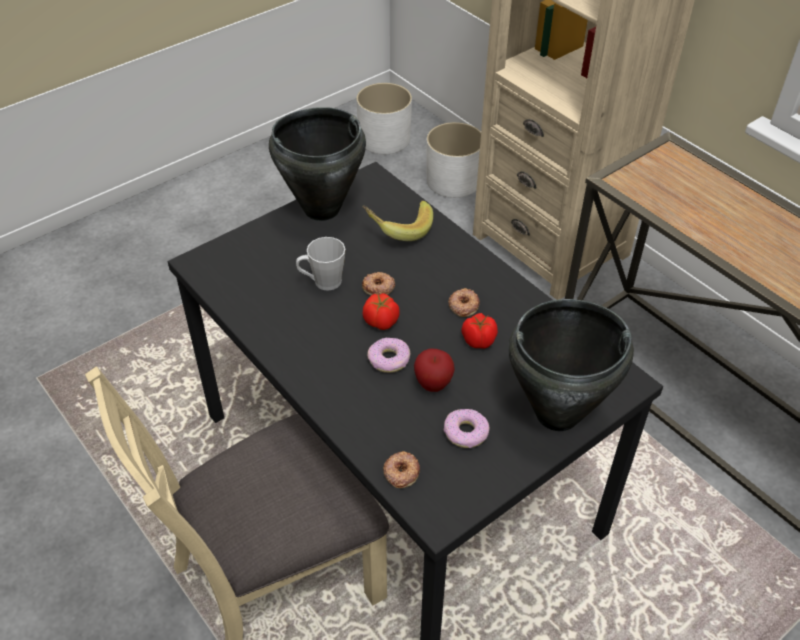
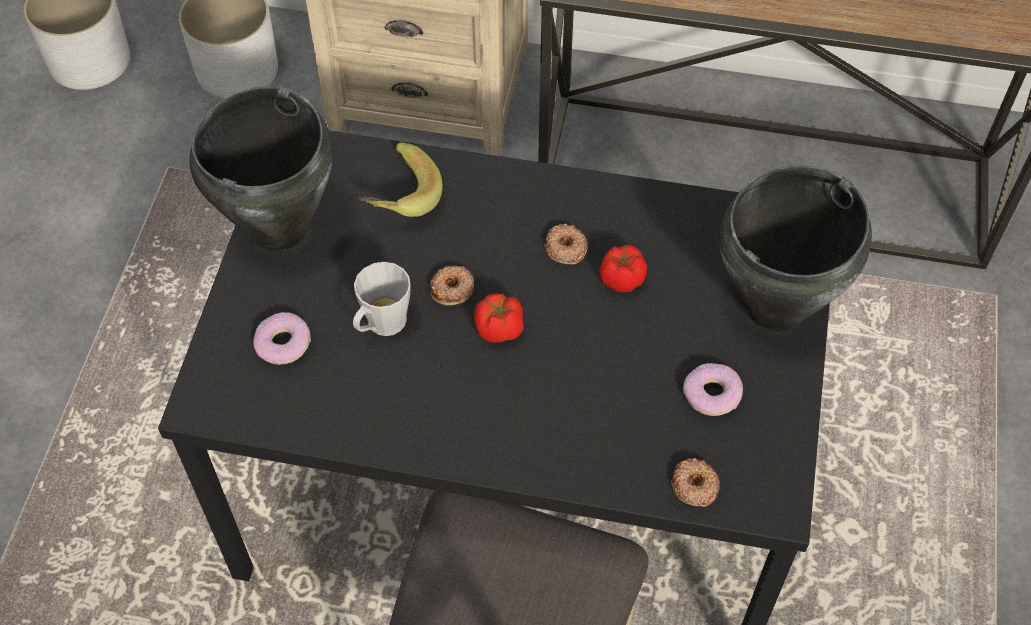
camera: 40 degrees left, 10 degrees up
(389, 360) = (554, 368): donut -> donut (283, 344)
(433, 384) = (627, 364): apple -> none

